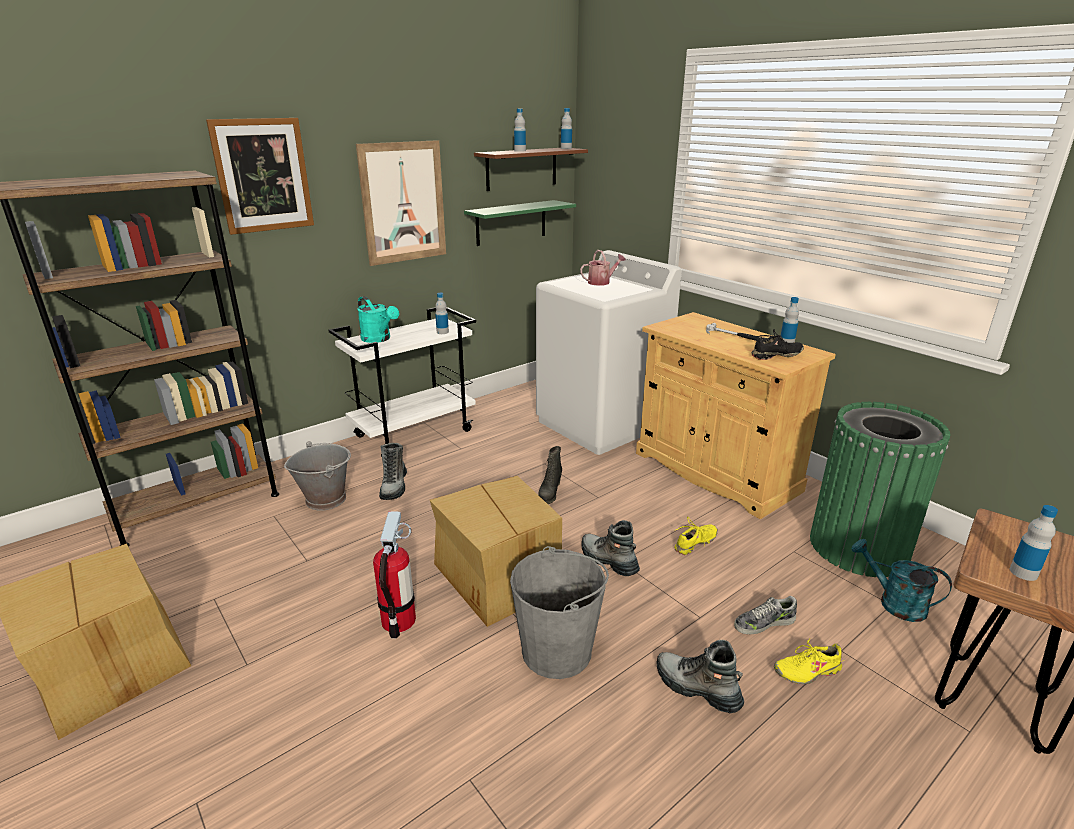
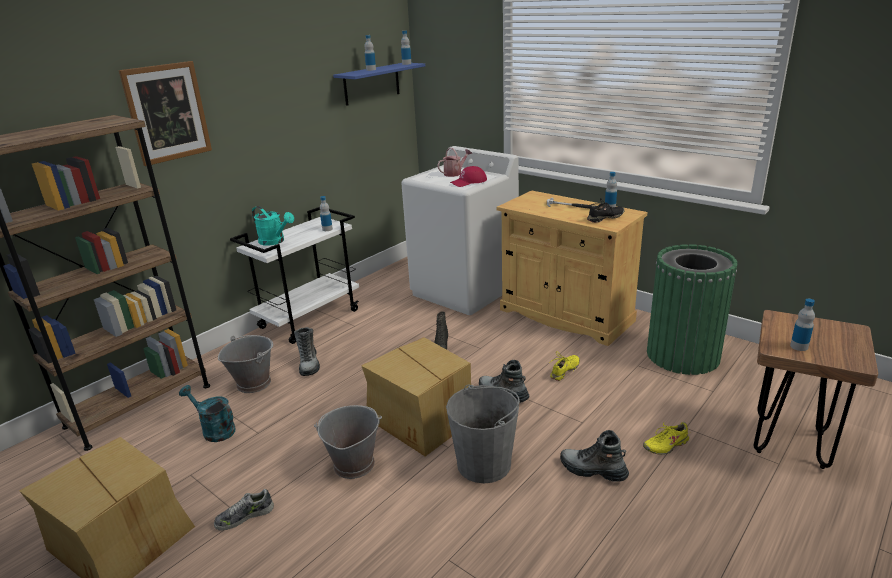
camera: 10 degrees left, 0 degrees up
(398, 620) = (353, 464): fire extinguisher -> grey bucket
(403, 202) = (281, 123): picture -> none
(511, 223) = (367, 130): green shelf -> none
(521, 168) = (371, 84): brown shelf -> blue shelf
(613, 293) = (468, 182): none -> red cap
(764, 623) = (628, 418): shoe -> shoe (244, 516)
(894, 603) = (714, 390): turquoise watering can -> turquoise watering can (214, 430)

